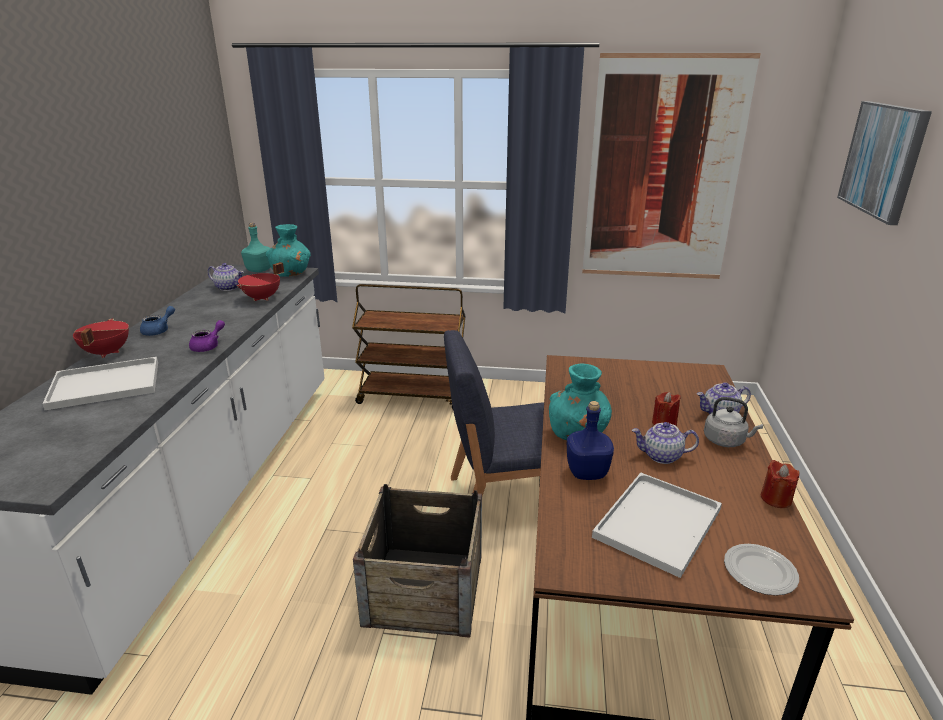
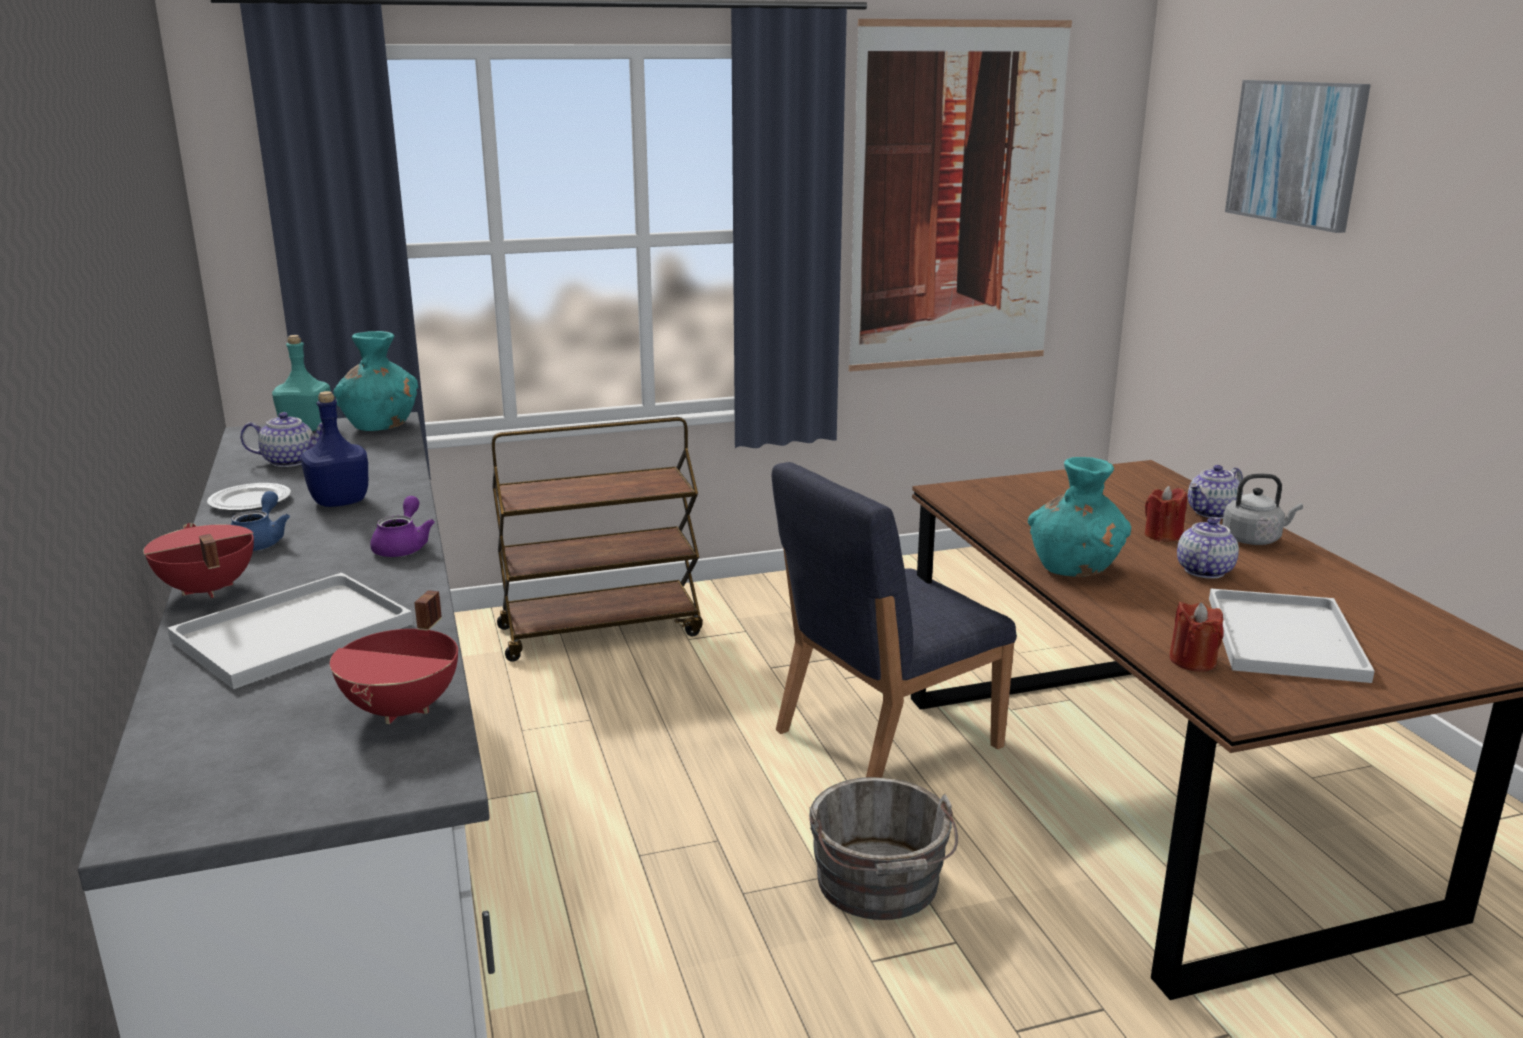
camera: 25 degrees left, 5 degrees down
(262, 298) = (387, 467): red cooking pot -> red cooking pot (404, 709)
(425, 589) = (879, 886): crate -> grey bucket
(586, 472) = (1140, 607): blue bottle -> blue bottle (338, 502)
(661, 456) = (1203, 570): teapot -> teapot turned 135 degrees clockwise
(760, 572) = (1440, 656): plate -> plate (251, 502)
(776, 499) = (1373, 585): red candle -> red candle (1192, 661)

